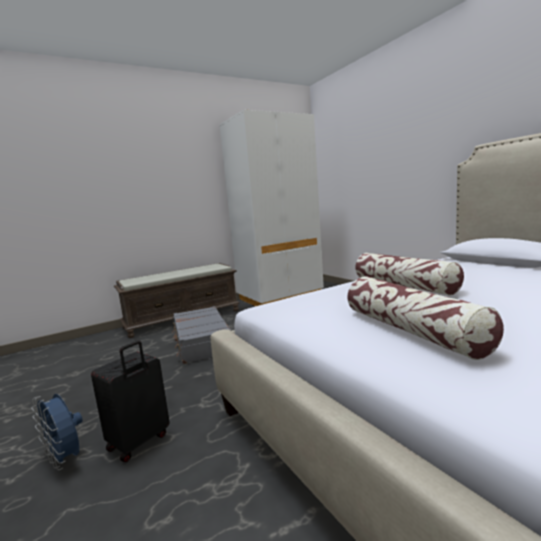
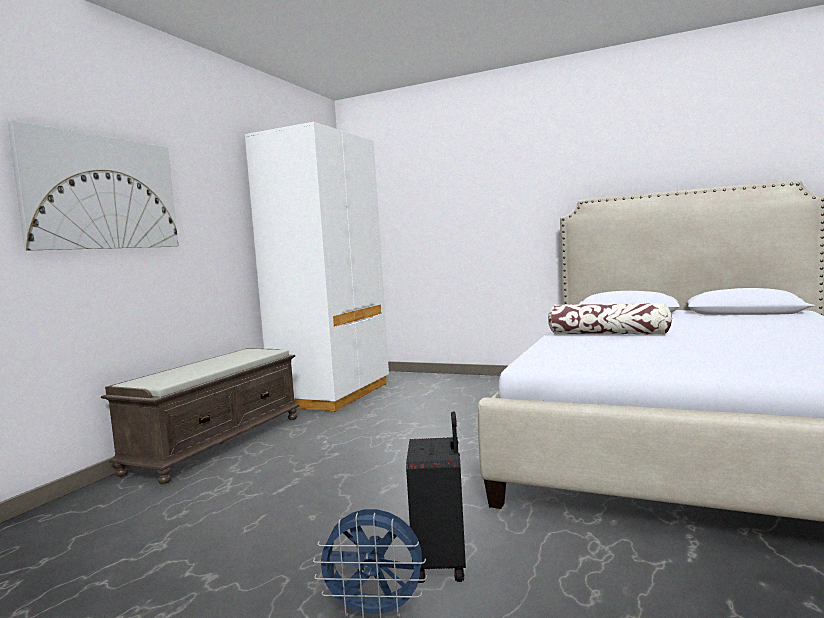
camera: 35 degrees left, 5 degrees down
(113, 174) = (102, 193): none -> picture
(201, 342) = (314, 460): grey suitcase -> none
(412, 331) = (703, 355): pillow -> none

